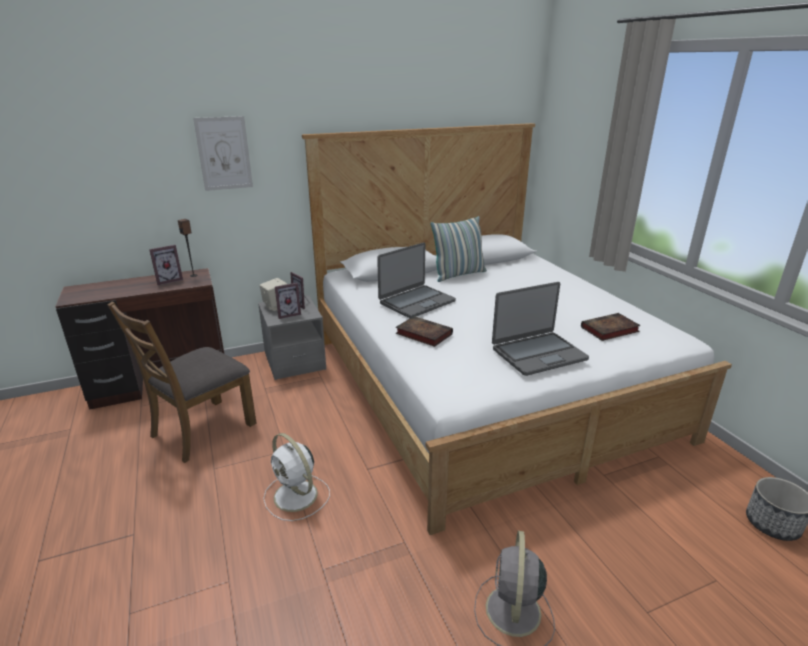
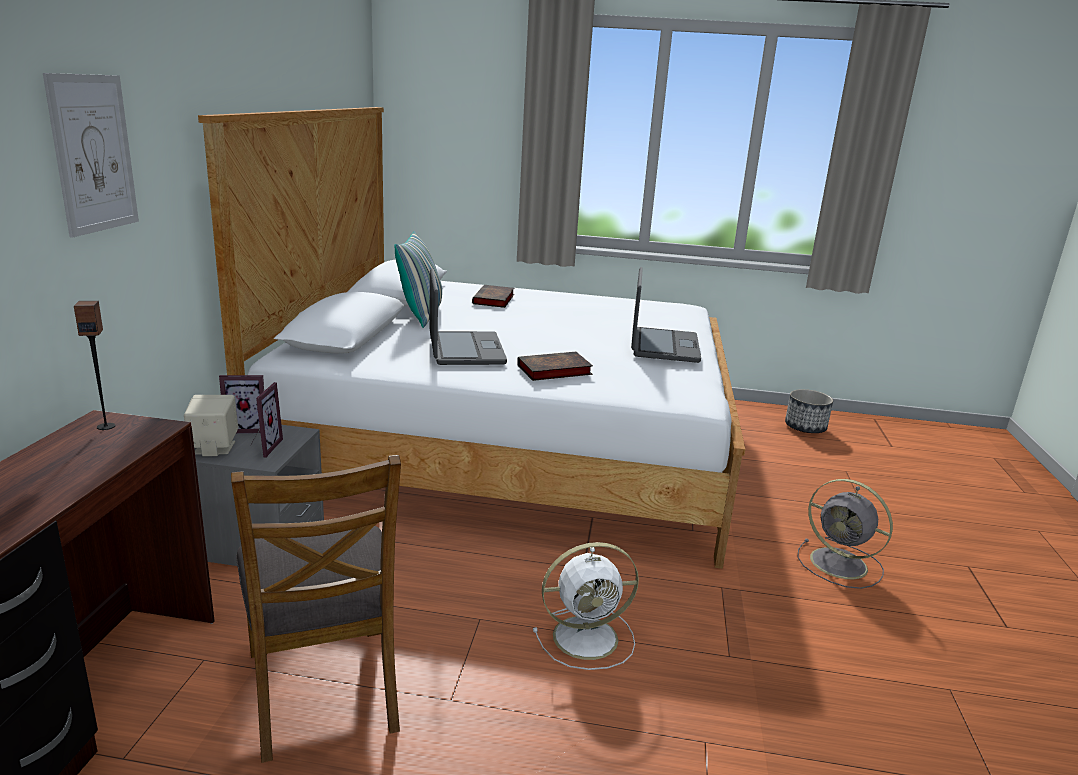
camera: 60 degrees left, 5 degrees down
(168, 280) = (78, 450): picture frame -> none
(608, 330) = (644, 316): book -> book (494, 300)

